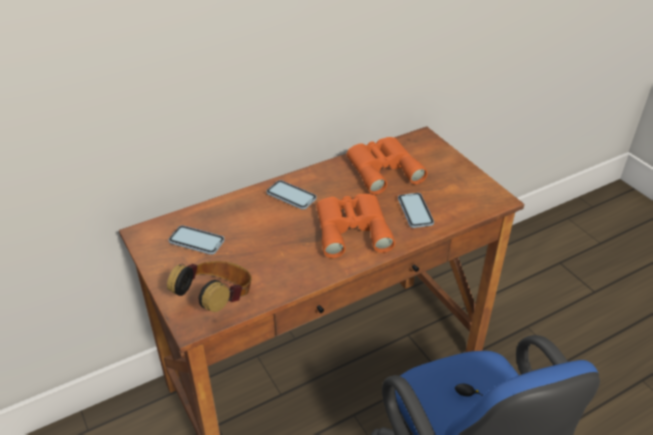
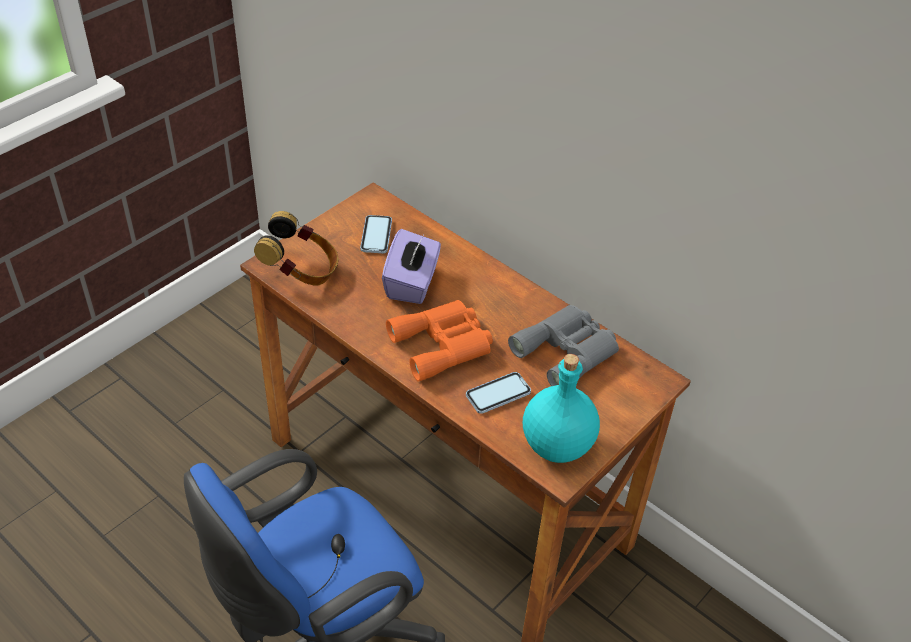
camera: 70 degrees right, 5 degrees up
(271, 231) = (412, 283): none -> purple tissue box
(291, 196) = (477, 284): phone -> none
(382, 168) = (568, 351): orange binoculars -> grey binoculars
(472, 195) = (555, 445): none -> turquoise bottle

